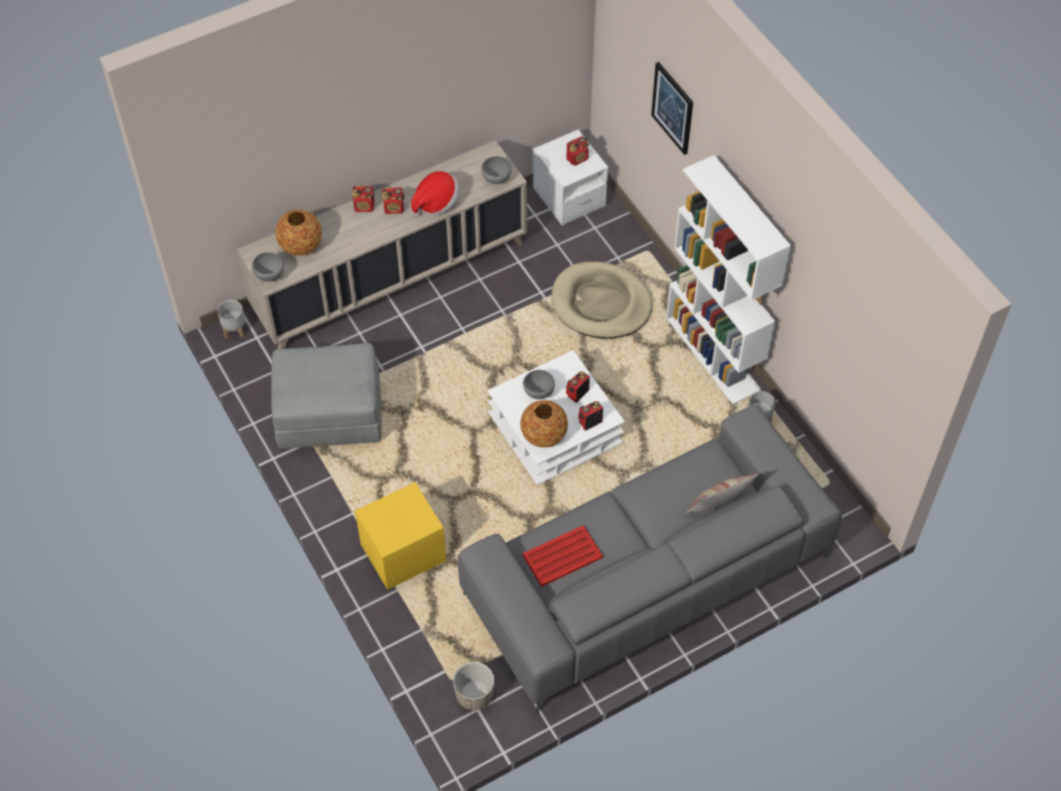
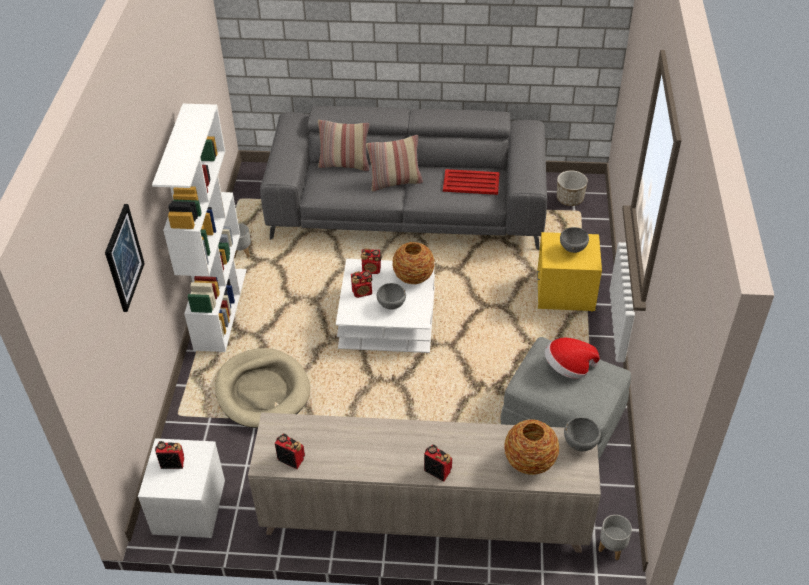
camera: 145 degrees left, 10 degrees down
(394, 209) = (409, 452): radio -> radio (291, 459)
(436, 203) = (364, 436): hat -> hat (568, 368)
(496, 180) = (287, 428): grey bowl -> grey bowl (572, 249)
(643, 513) = (395, 182): none -> pillow

